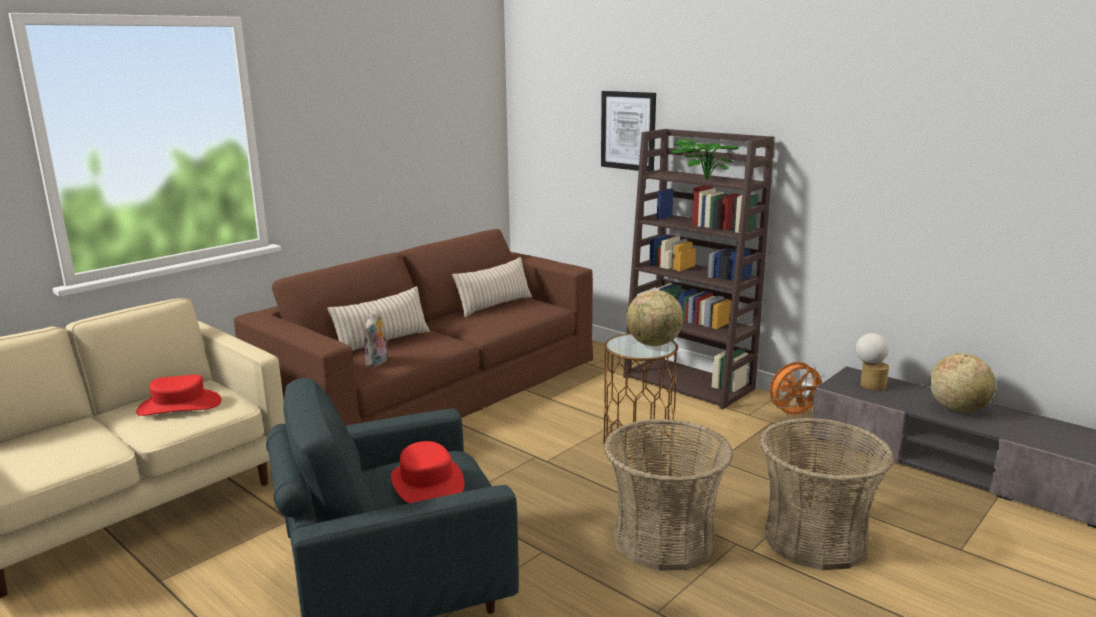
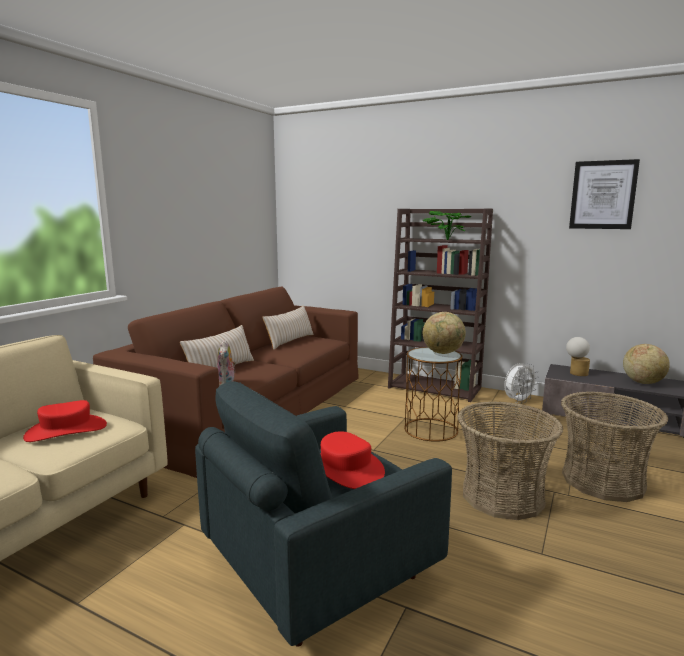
camera: 15 degrees left, 5 degrees down
(628, 130) = (377, 212): picture -> picture (603, 195)
(793, 415) = (518, 401): orange fan -> white fan

